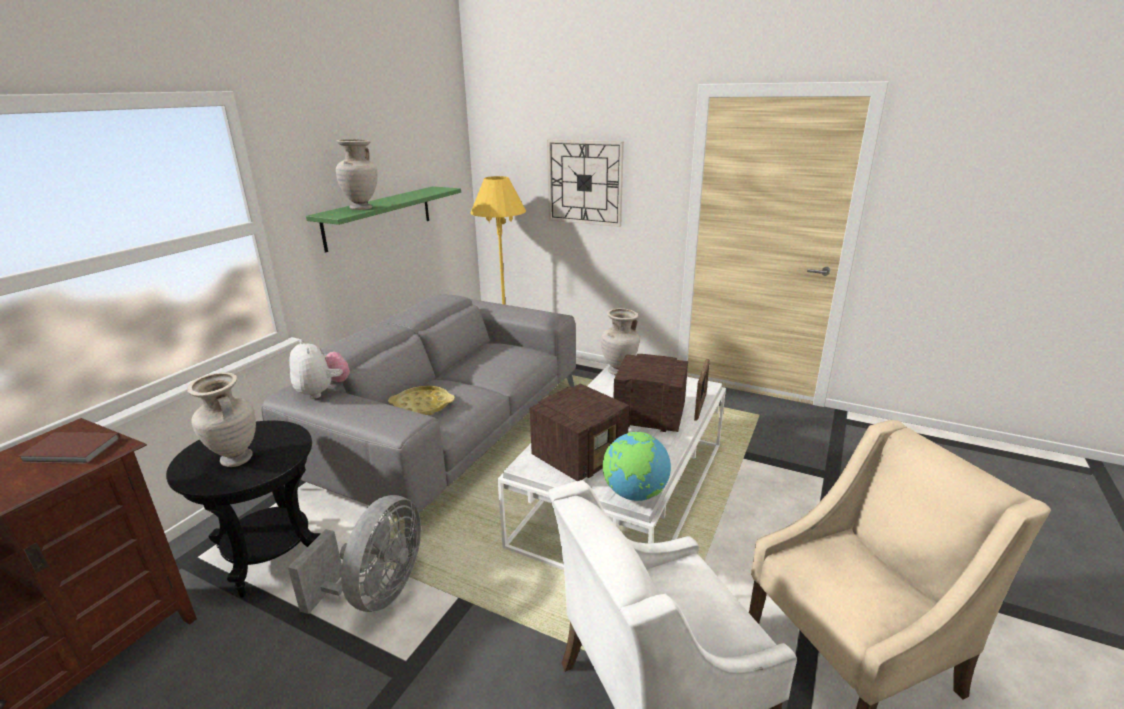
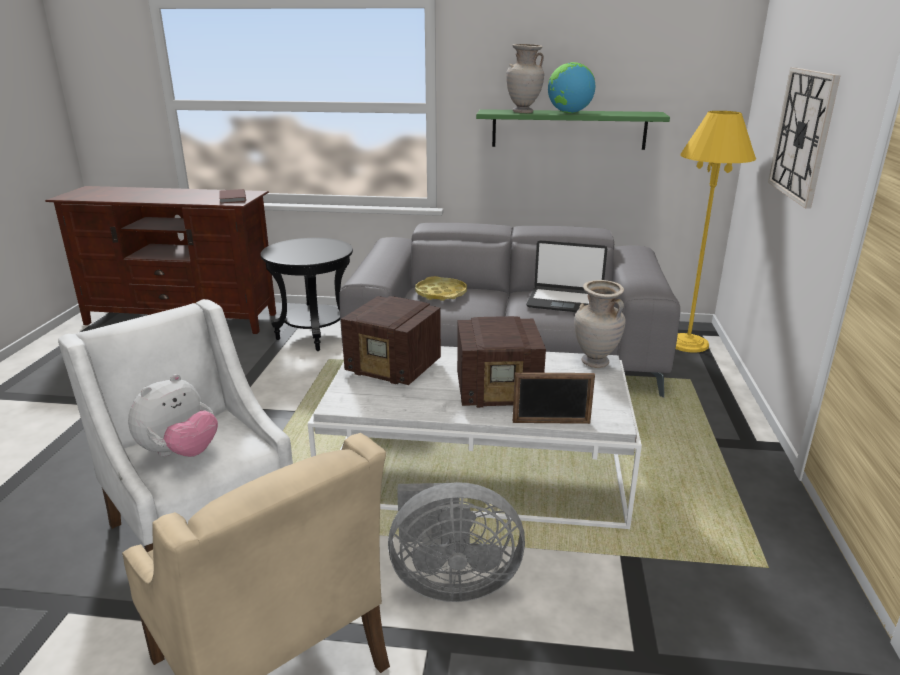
camera: 70 degrees right, 0 degrees up
(235, 460) = (299, 250): beige vase -> none
(322, 391) = (398, 246): plush toy -> plush toy (180, 452)
(377, 593) = (292, 379): grey fan -> grey fan (450, 582)
(498, 357) = (565, 301): none -> laptop
(634, 494) = (344, 402): globe -> globe (569, 113)
(648, 416) = (499, 392): radio -> radio turned 90 degrees clockwise

